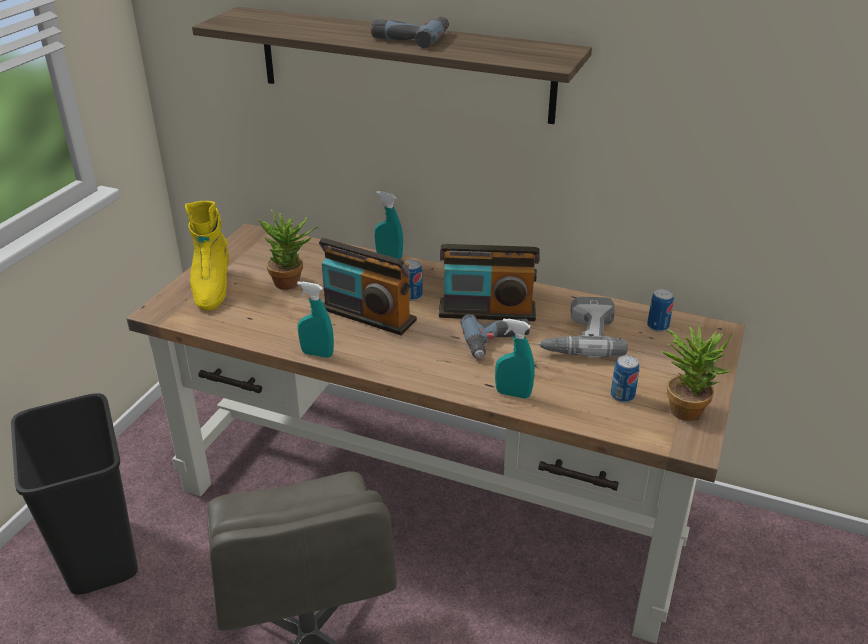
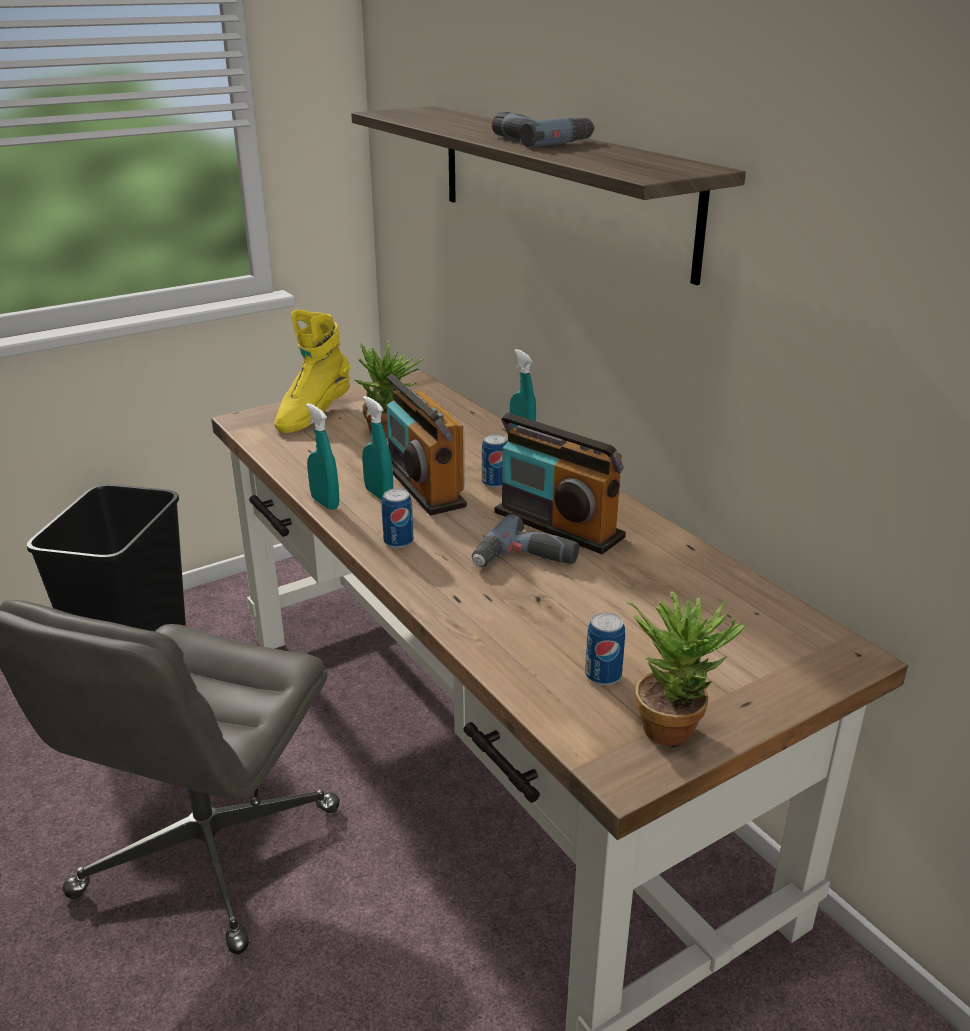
camera: 35 degrees right, 5 degrees down
(513, 394) = (470, 618): turquoise spray bottle -> turquoise spray bottle (379, 494)
(579, 337) = (635, 590): power drill -> none
(657, 326) = (763, 618): can -> can (398, 542)

